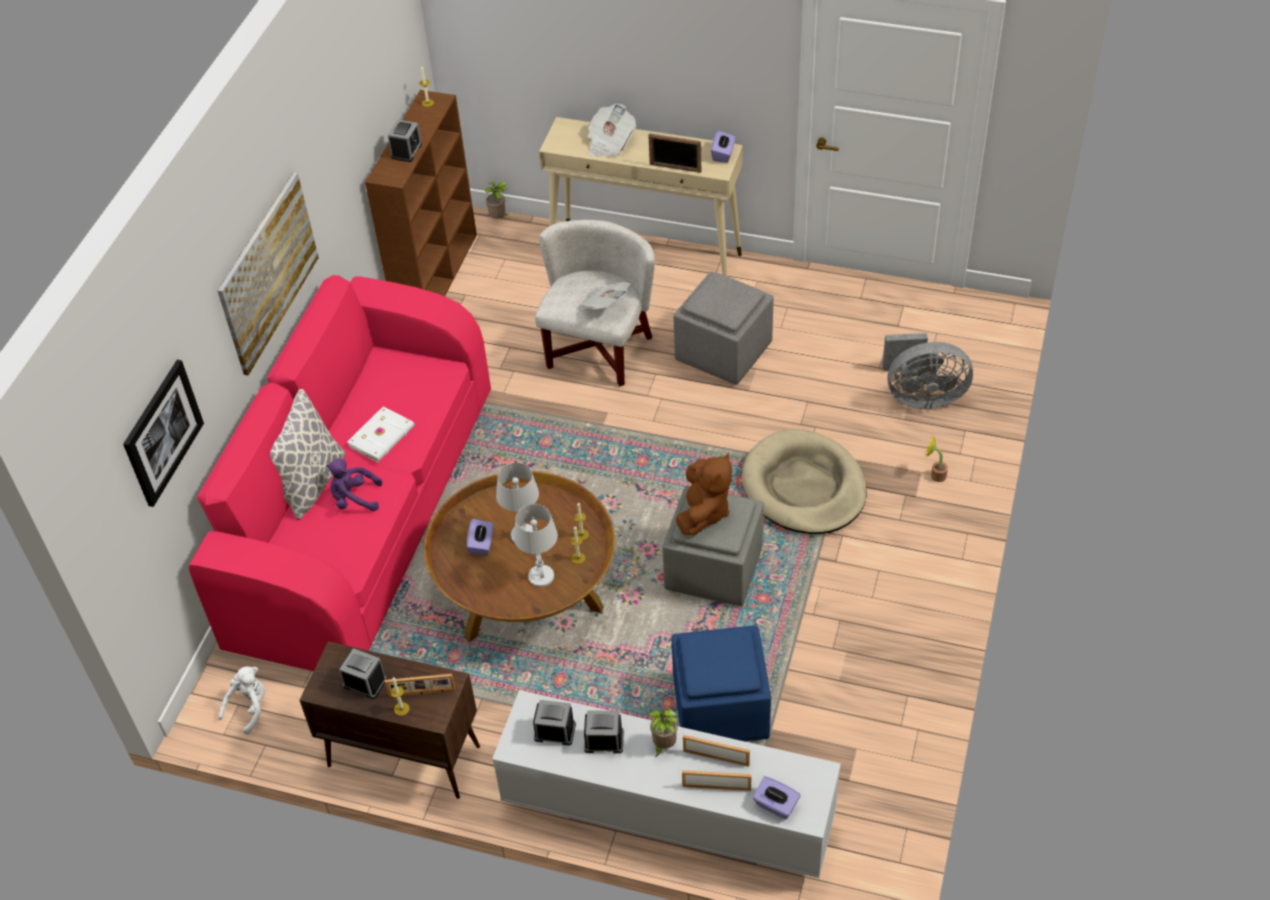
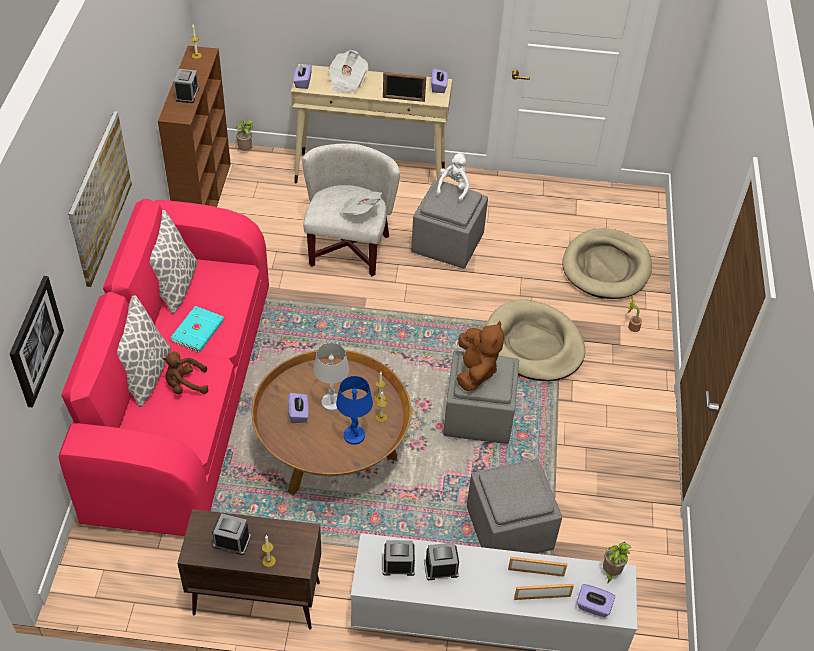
camera: 15 degrees left, 0 degrees up
(249, 707) = (114, 571): white plush toy -> white plush toy (453, 188)
(354, 498) = (185, 384): purple plush toy -> brown plush toy
(364, 381) = (173, 286): none -> pillow
(382, 437) = (199, 331): white book -> turquoise book
(422, 693) = (283, 545): picture frame -> none
(541, 577) = (354, 435): white table lamp -> blue table lamp
(555, 141) = (302, 82): none -> purple tissue box
(663, 745) = (490, 566): potted plant -> potted plant (610, 572)
(719, 708) = (508, 528): blue ottoman -> grey ottoman
(921, 396) = (606, 267): grey fan -> beige dog bed

